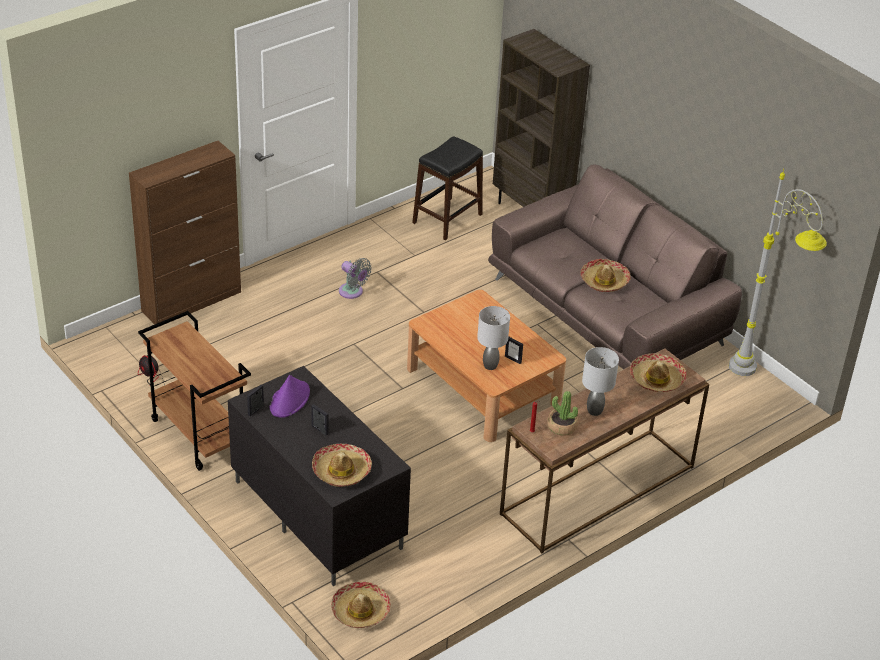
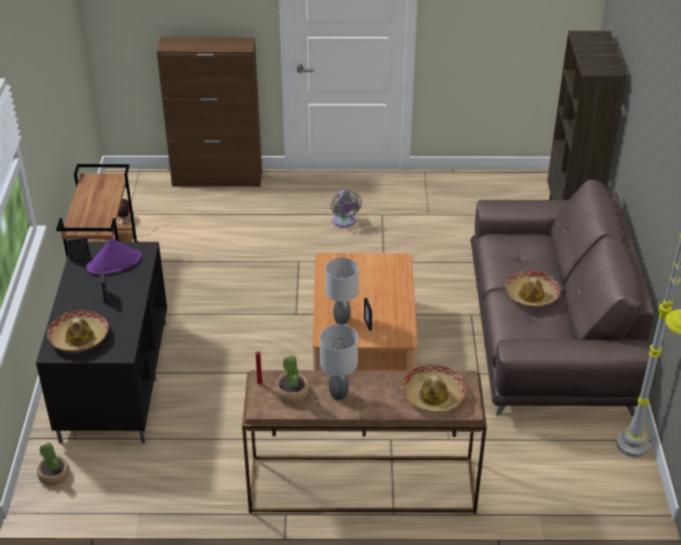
camera: 40 degrees right, 0 degrees up
(360, 611) = (54, 475): hat -> potted plant
(448, 219) = (489, 197): black stool -> none

